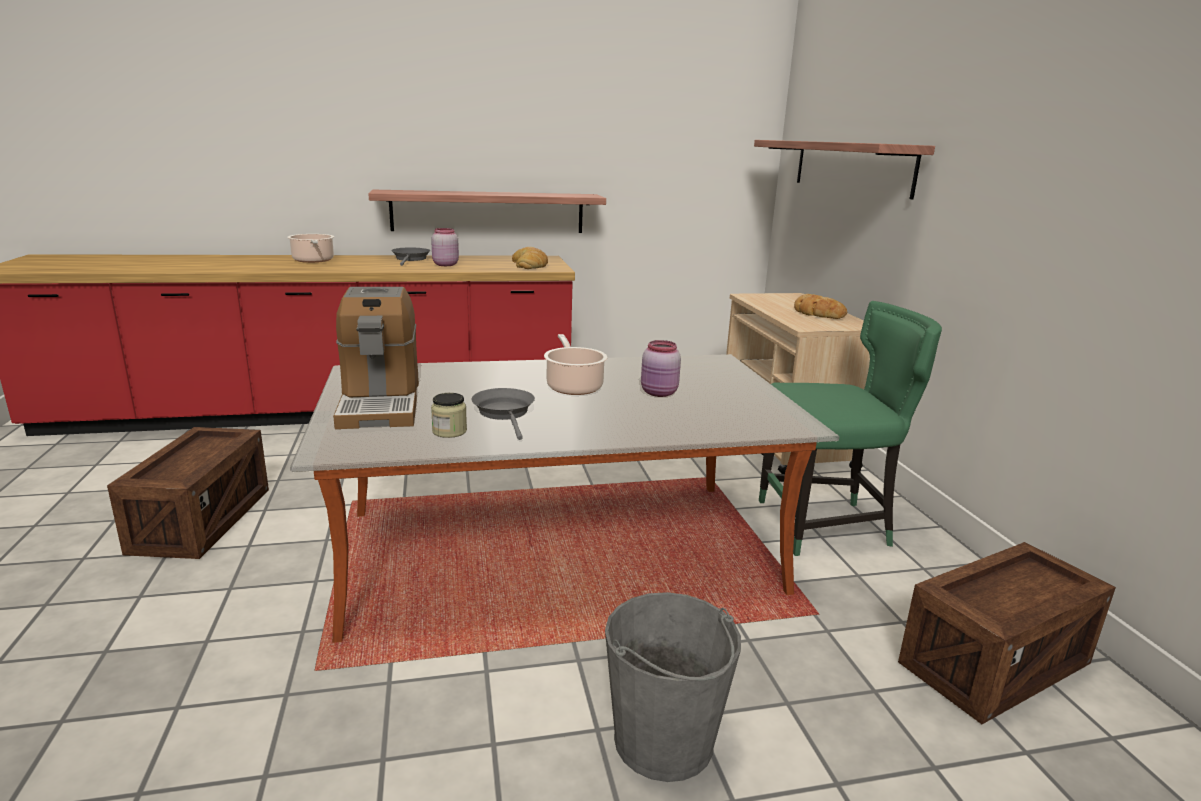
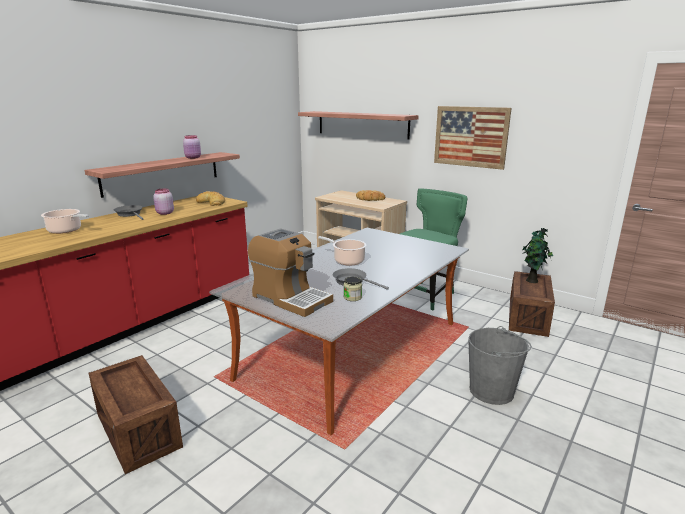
camera: 40 degrees left, 0 degrees up
(659, 393) = (384, 252): pink jar -> pink jar (193, 158)
(1018, 197) = (470, 136): none -> picture
(1040, 579) = (532, 281): none -> potted plant

